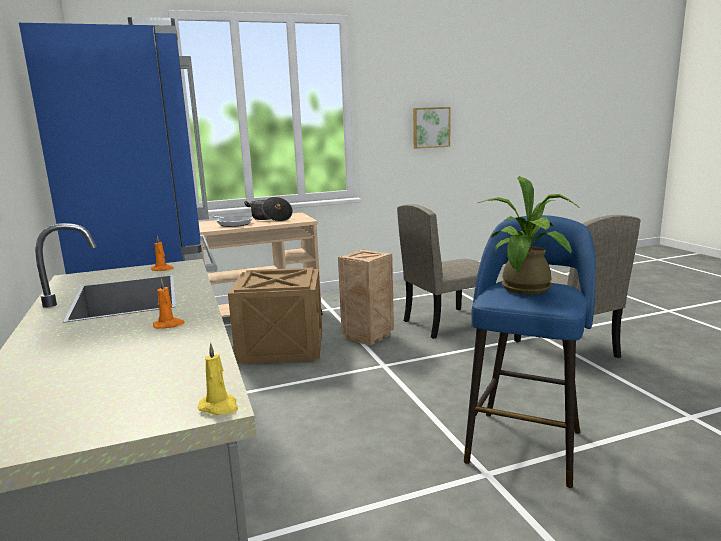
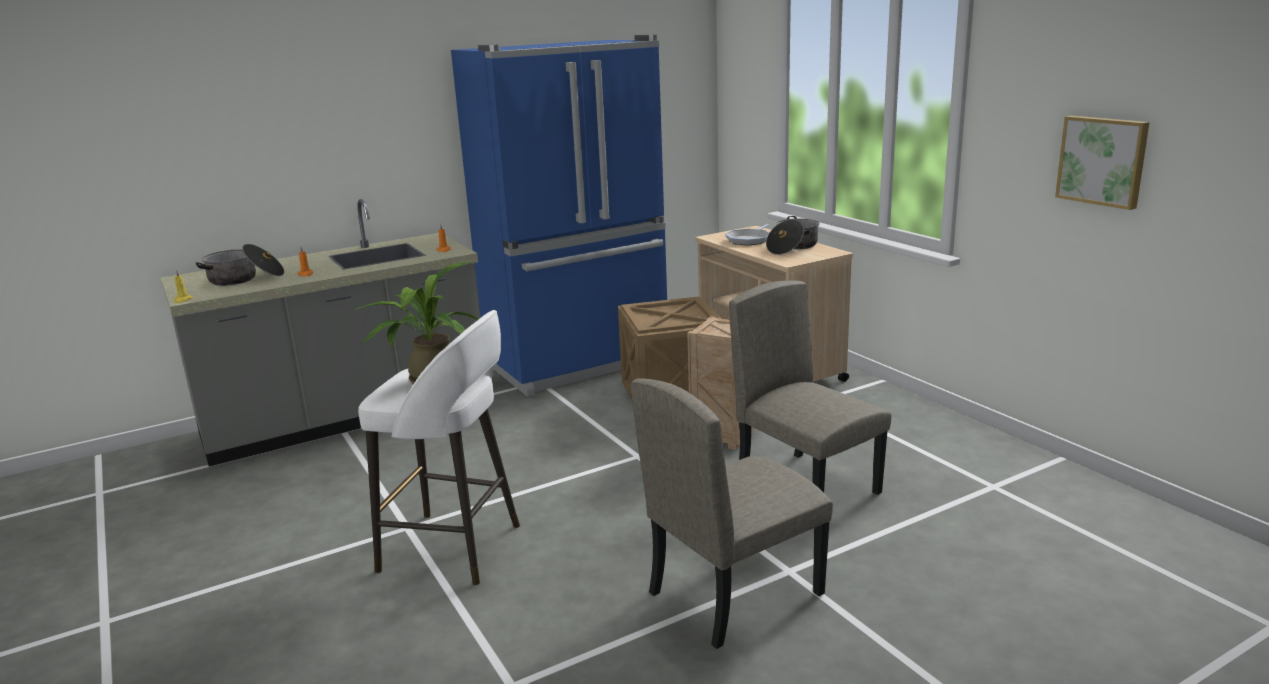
camera: 80 degrees right, 5 degrees up
(122, 368) = (245, 278): none -> cooking pot
(525, 444) = (454, 549): blue stool -> white stool

